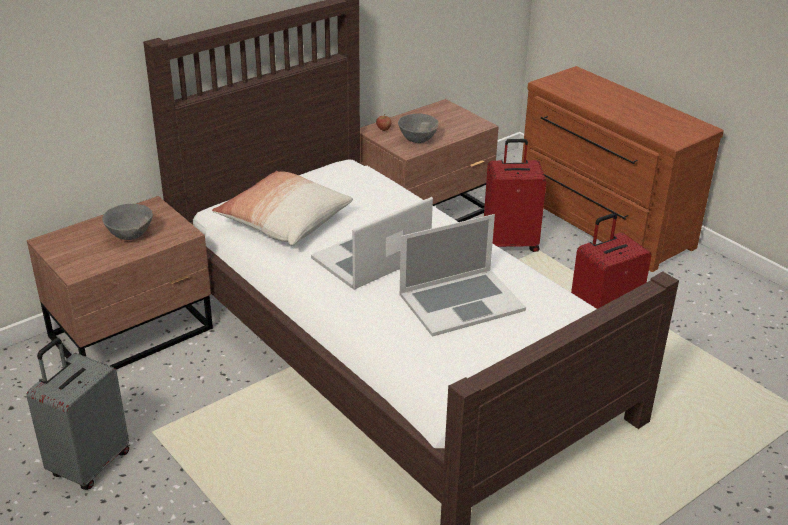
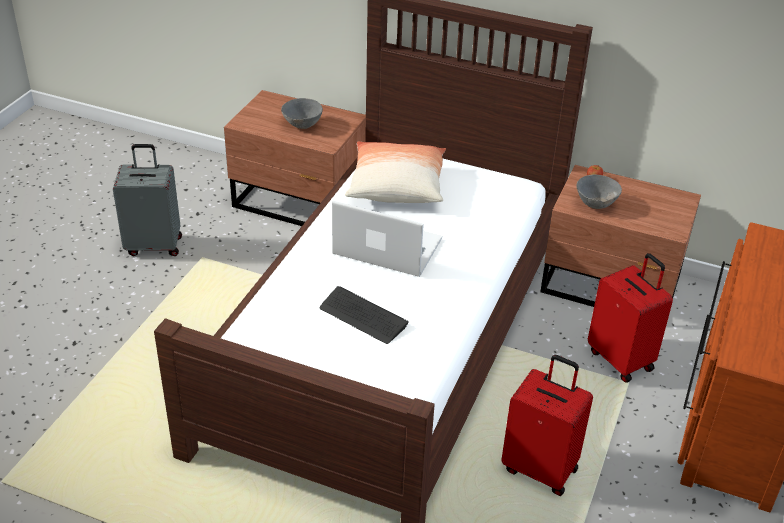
camera: 60 degrees right, 5 degrees up
(461, 302) = (363, 316): laptop -> keyboard

